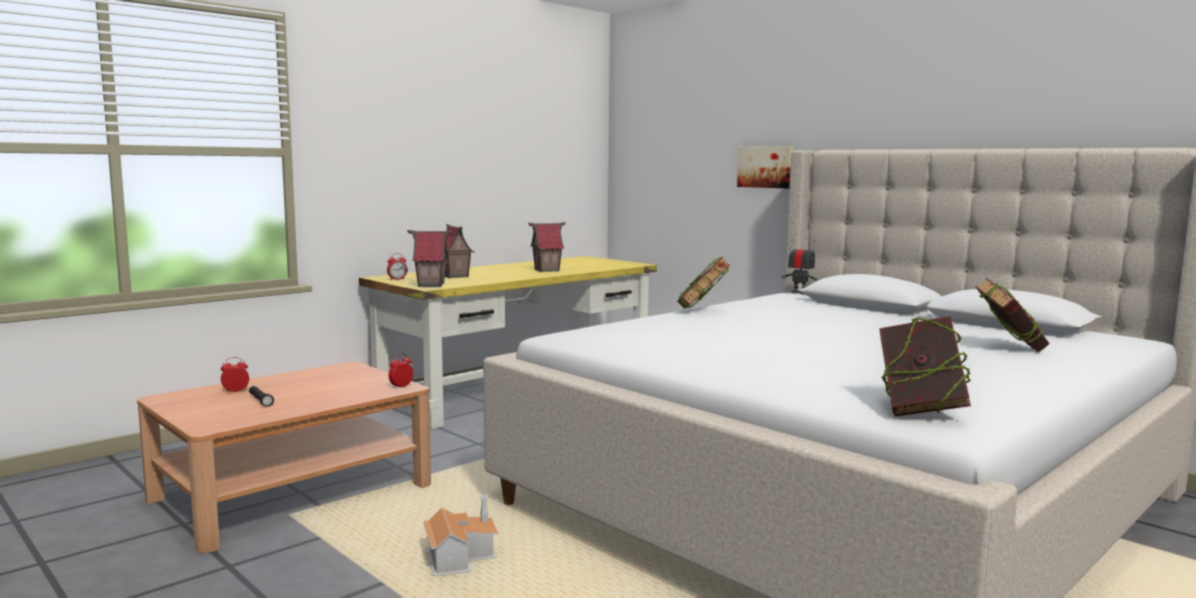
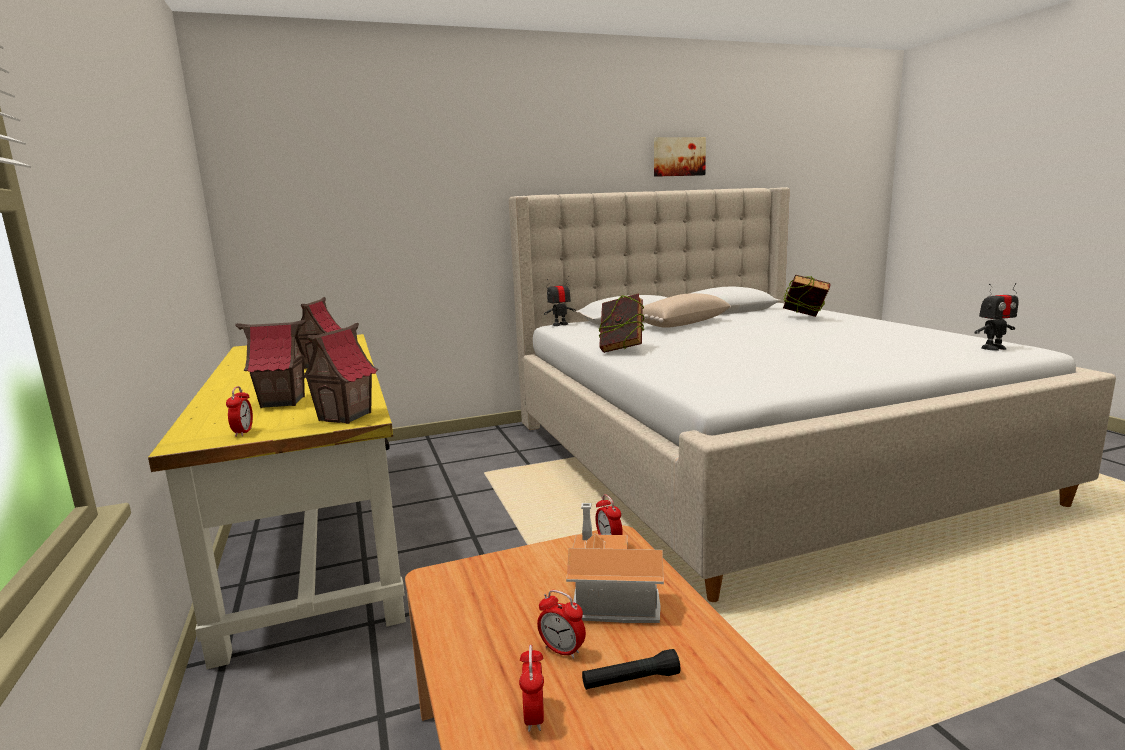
camera: 65 degrees left, 5 degrees up
(284, 390) = (562, 650): none -> alarm clock
(459, 557) = (858, 653): toy house -> toy house (608, 595)
(766, 167) = (459, 214): picture -> picture (678, 157)
(869, 317) = (680, 324): none -> beige pillow
(919, 411) = (993, 348): book -> toy robot

